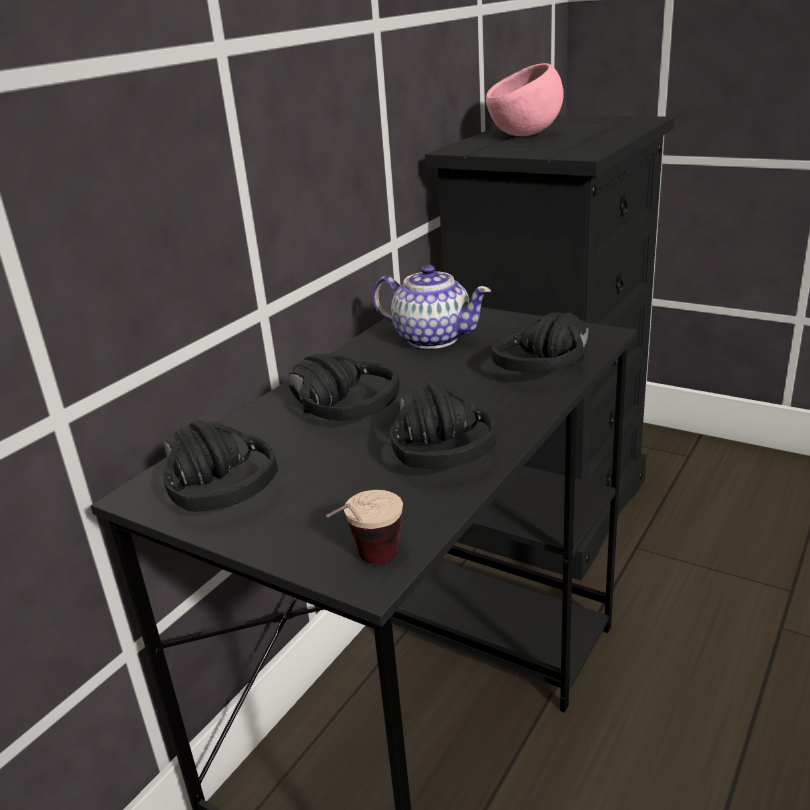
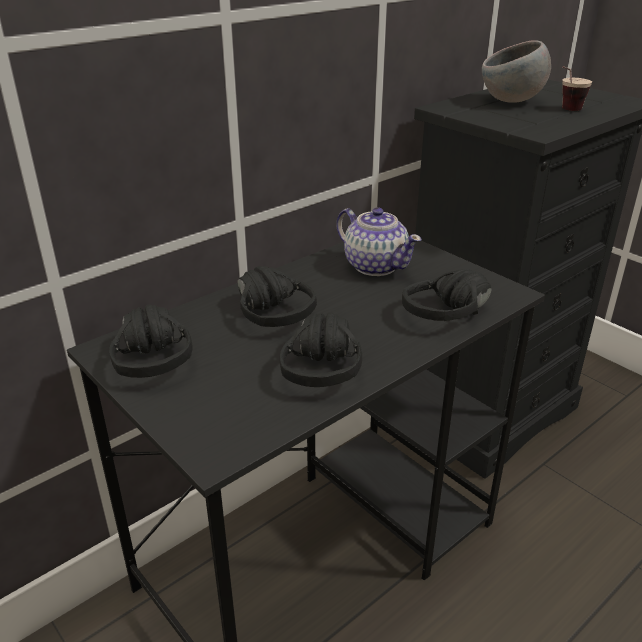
camera: 15 degrees right, 5 degrees up
(366, 567) = (215, 449): cup -> cup (566, 111)
(526, 135) = (512, 101): pink bowl -> grey bowl

